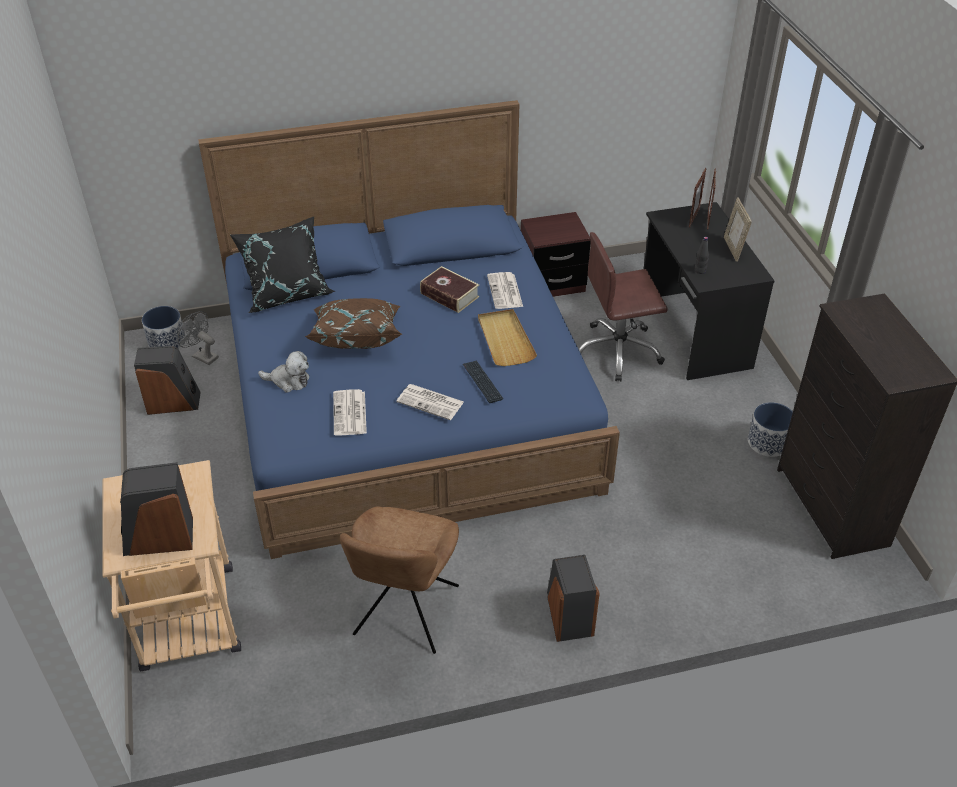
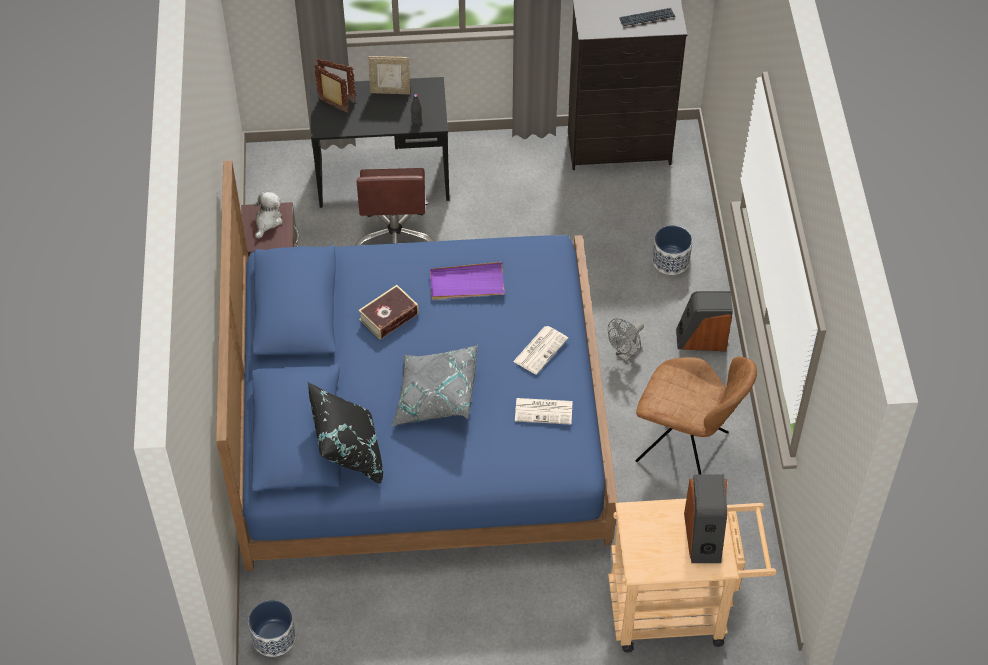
camera: 80 degrees left, 10 degrees up
(173, 402) = (377, 629): speaker -> none
(202, 356) = (306, 602): grey fan -> grey fan (626, 354)
(288, 381) = (488, 457): plush toy -> plush toy (267, 221)
(357, 336) = (435, 397): brown pillow -> grey pillow
(482, 382) = (522, 309): keyboard -> keyboard (647, 18)
(505, 291) = (394, 273): newspaper -> none
(505, 339) = (467, 284): beige tray -> purple tray
(767, 443) = (540, 167): planter -> planter (671, 261)

